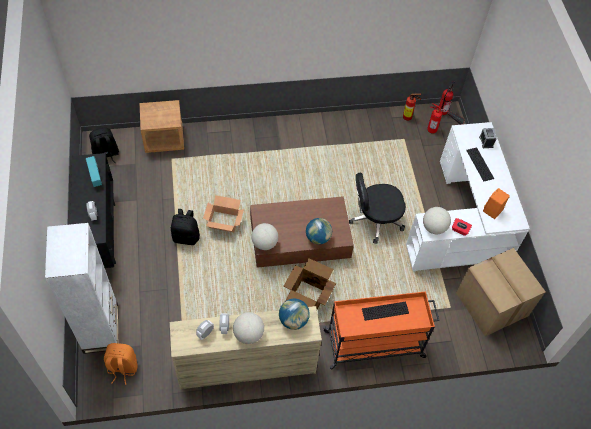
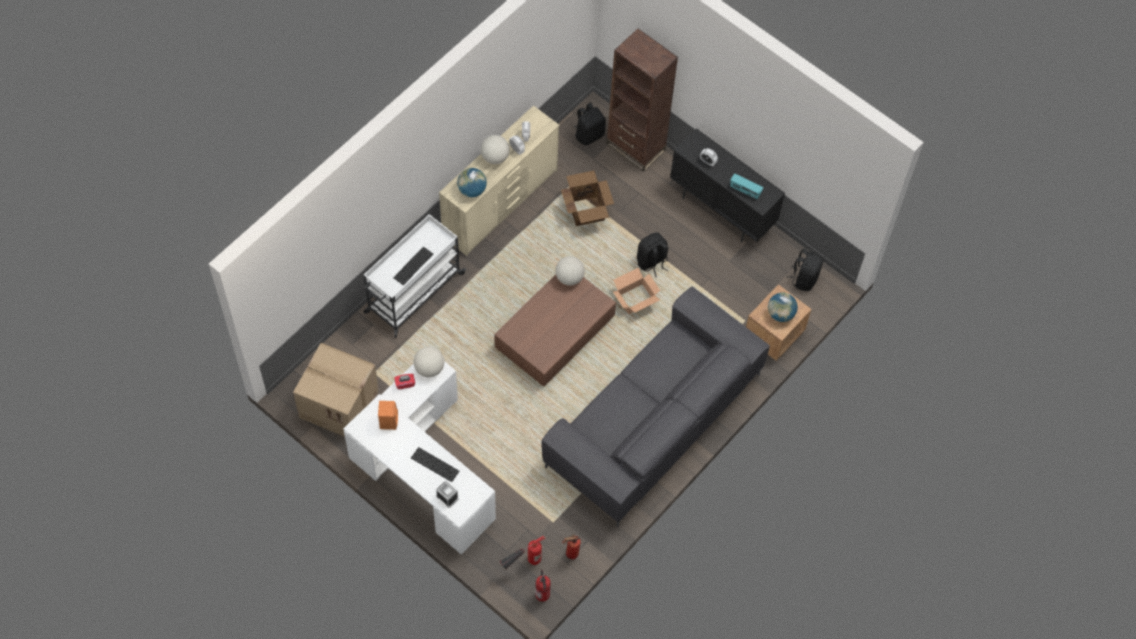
camera: 140 degrees right, 5 degrees up
(101, 328) = (635, 147): white bookcase -> brown bookcase
(122, 368) = (589, 134): orange backpack -> black backpack
(289, 147) = (653, 420): none -> grey sofa
(307, 297) = (502, 289): cardboard box -> cardboard box (586, 211)
(318, 238) = (530, 317): globe -> globe (780, 314)
(375, 220) = (505, 406): black office chair -> none
(375, 344) = (413, 293): orange cart -> white cart

